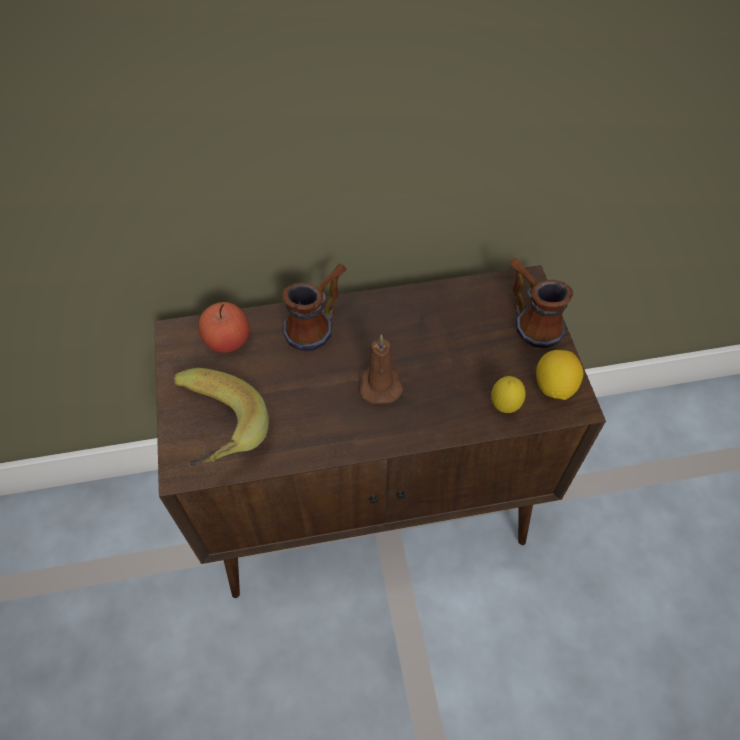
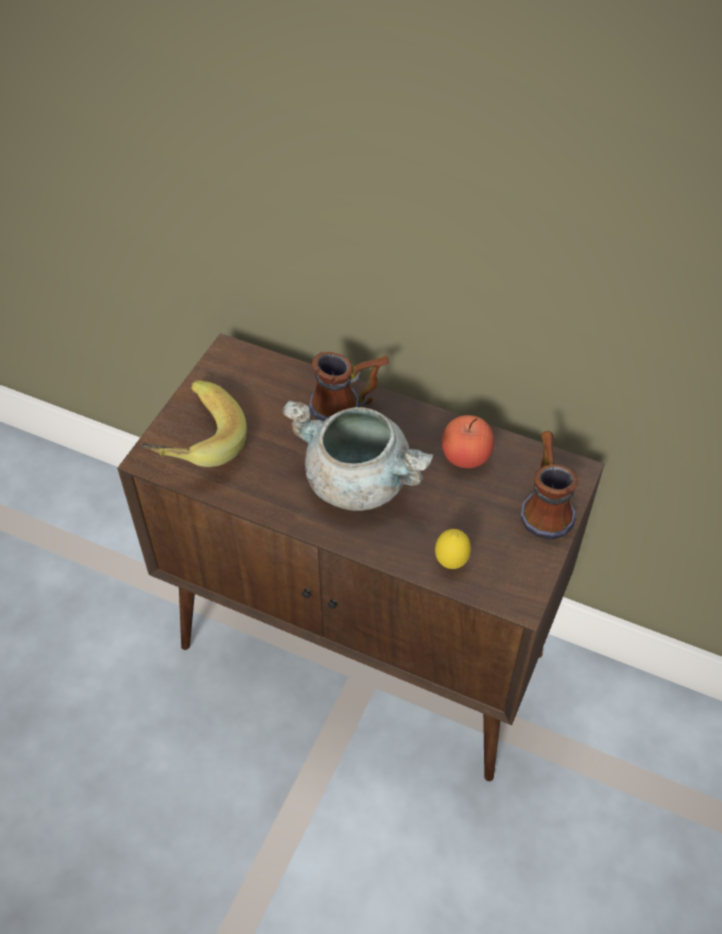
camera: 35 degrees right, 5 degrees down
(227, 340) = (263, 379): apple -> apple (465, 456)
(380, 383) = (359, 482): brown candle -> grey cooking pot
(554, 386) = (514, 573): lemon -> none

